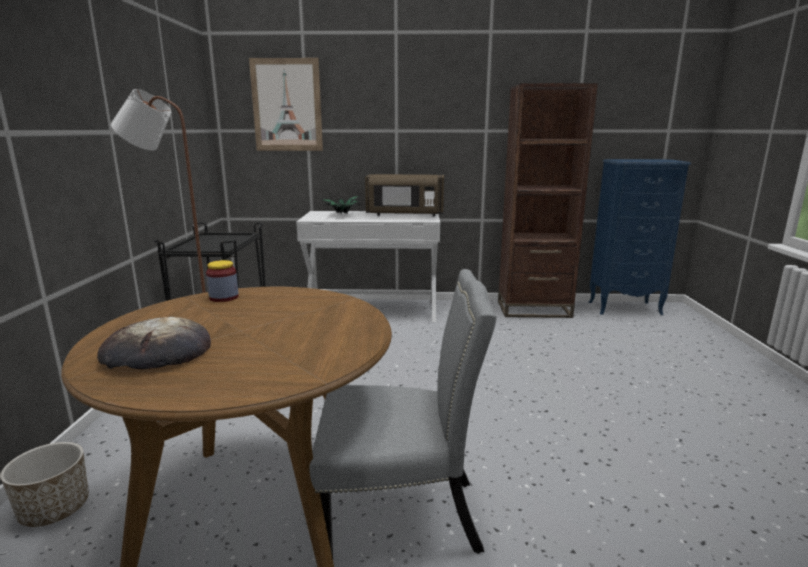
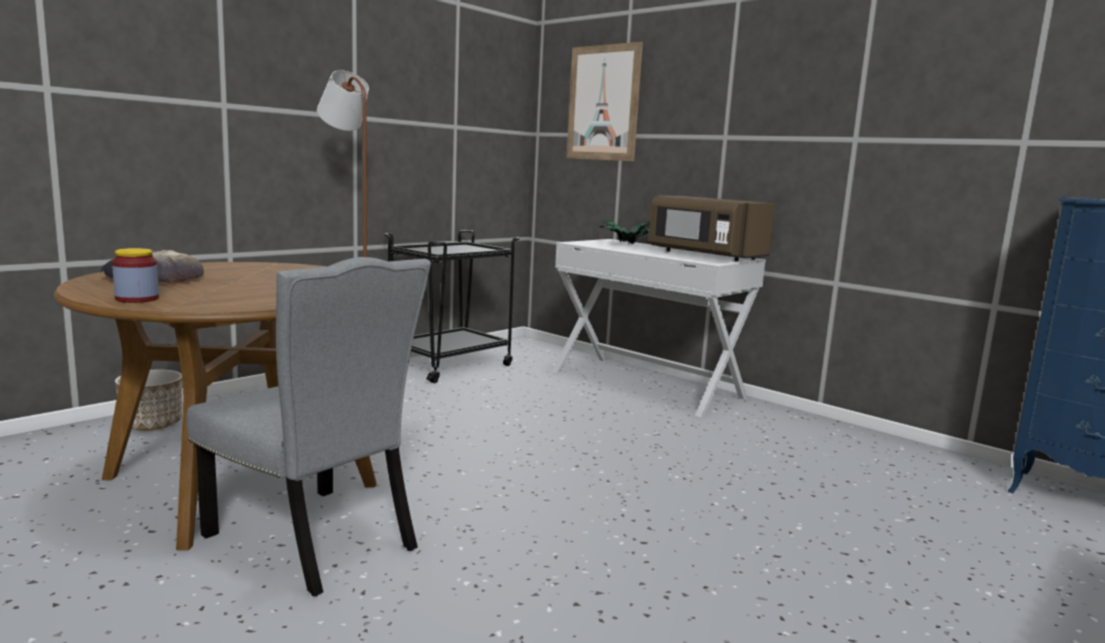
camera: 40 degrees right, 5 degrees down
(224, 297) = (297, 268): jar -> jar (137, 299)
(534, 309) = (887, 449): brown bookcase -> none

